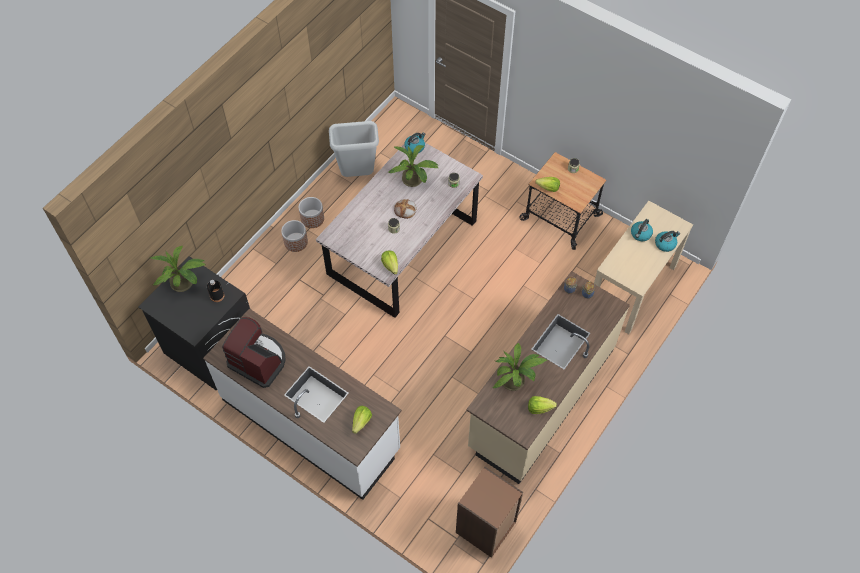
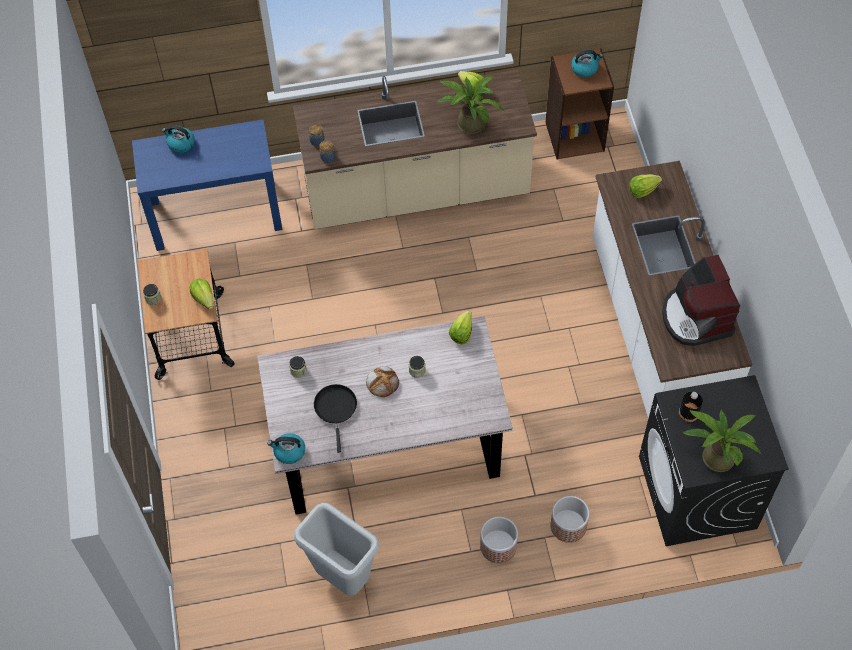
camera: 135 degrees left, 0 degrees up
(312, 219) = (452, 562): planter -> planter (568, 526)
(414, 181) = (336, 409): potted plant -> black frying pan
(632, 288) = (216, 214): beige console table -> blue console table
(640, 234) = (190, 169): kettle -> kettle (585, 68)

